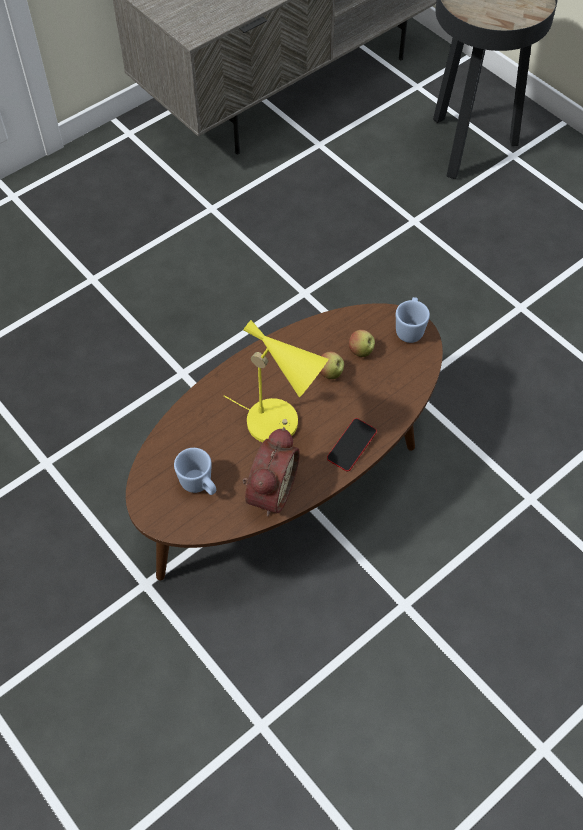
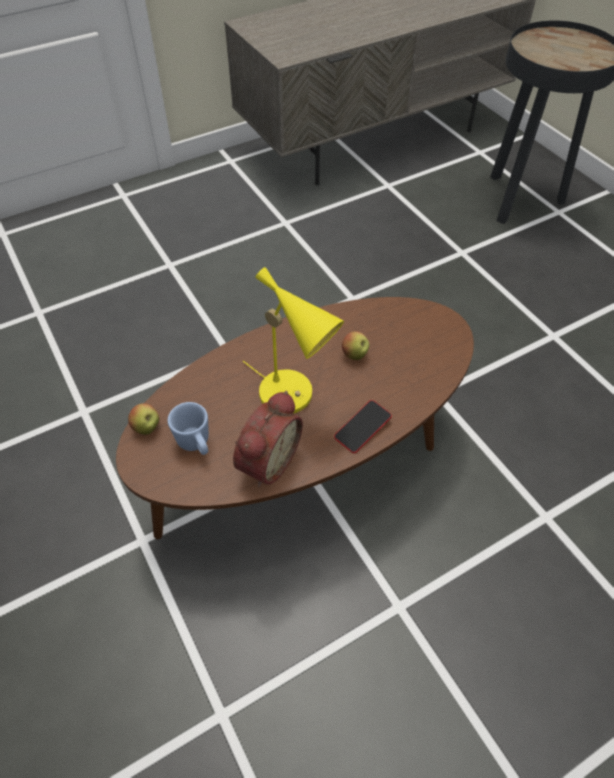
camera: 10 degrees right, 5 degrees down
(361, 351) = (389, 339): apple -> apple (147, 427)
(410, 329) = (443, 325): blue mug -> none

